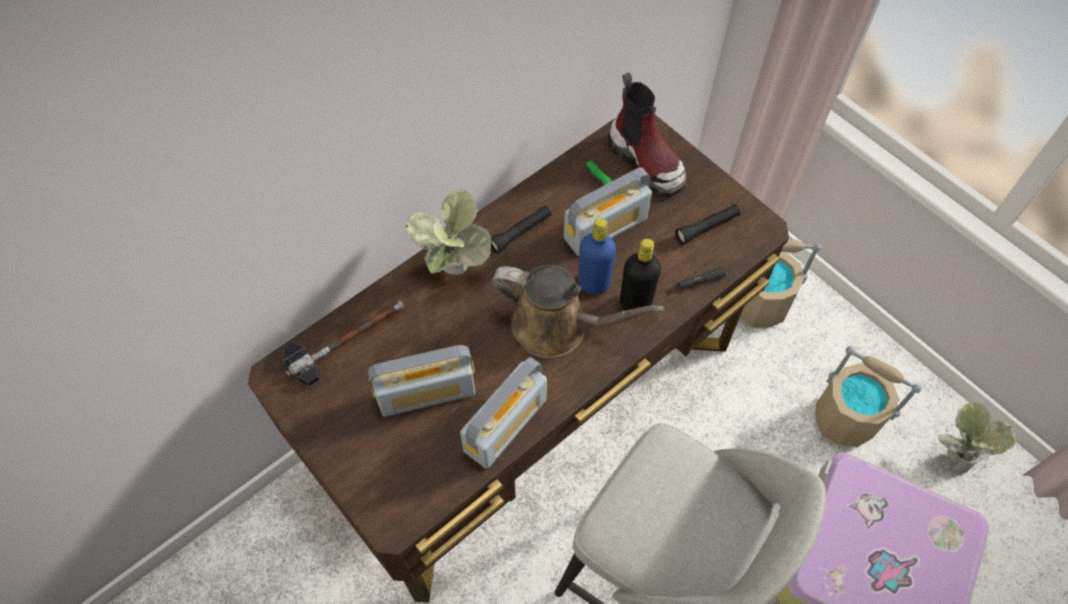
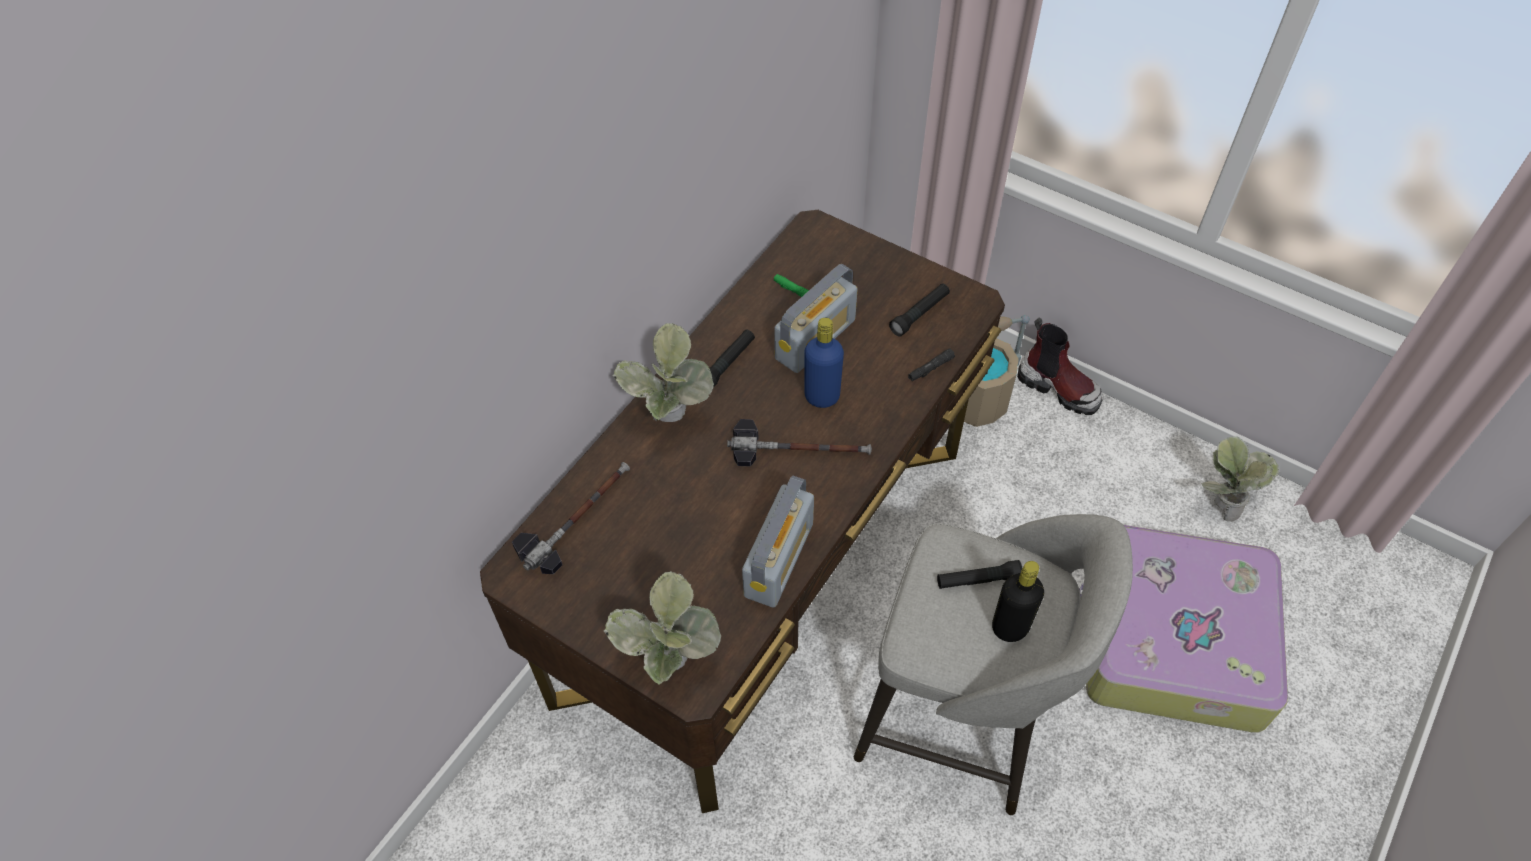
camera: 15 degrees left, 5 degrees down
(380, 498) = (671, 667): none -> potted plant
(427, 393) = (683, 549): radio -> none
(557, 327) = (799, 449): brown watering can -> hammer
(635, 302) = (871, 405): black bottle -> black bottle (1010, 627)
(646, 161) = (835, 263): boot -> boot (1058, 387)
(683, 489) = (978, 580): none -> black flashlight
(845, 419) = (1101, 496): beige bucket -> none

